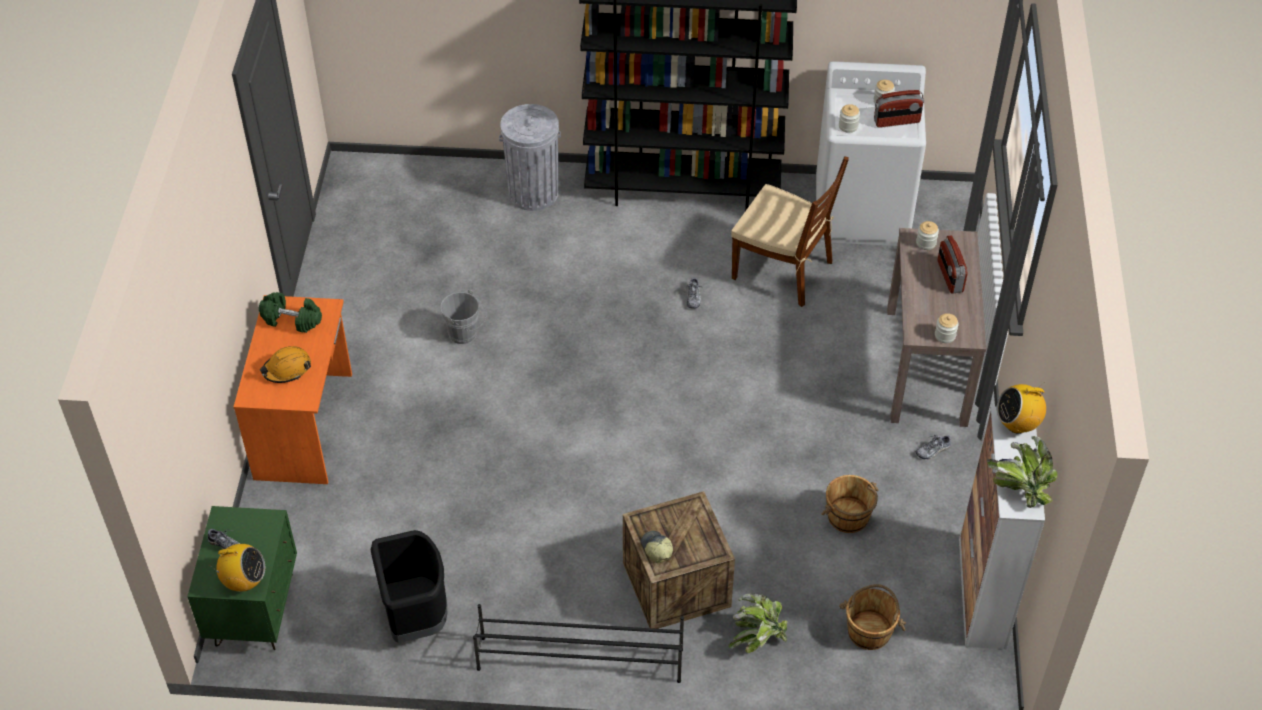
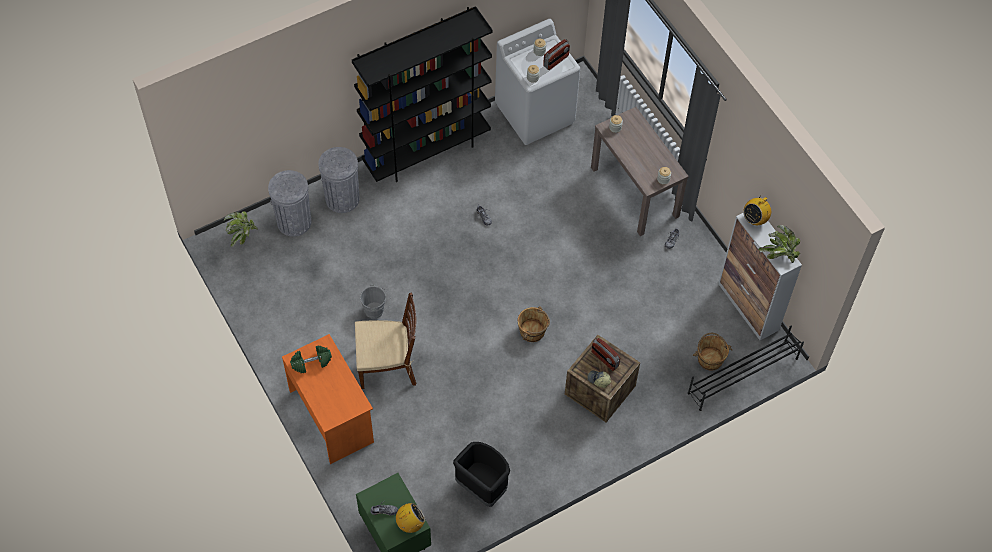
camera: 35 degrees left, 10 degrees up
(287, 369) = (335, 393): orange hard hat -> none
(453, 190) = (294, 222): none -> grey trash can
(579, 658) = (582, 459): black shoe rack -> black shoe rack (742, 376)
(758, 638) = (660, 394): potted plant -> potted plant (242, 235)
(783, 270) = (519, 173): brown chair -> brown chair (388, 365)
(848, 517) = (657, 302): brown bucket -> brown bucket (532, 331)
(949, 276) = (641, 142): radio -> radio (604, 359)

